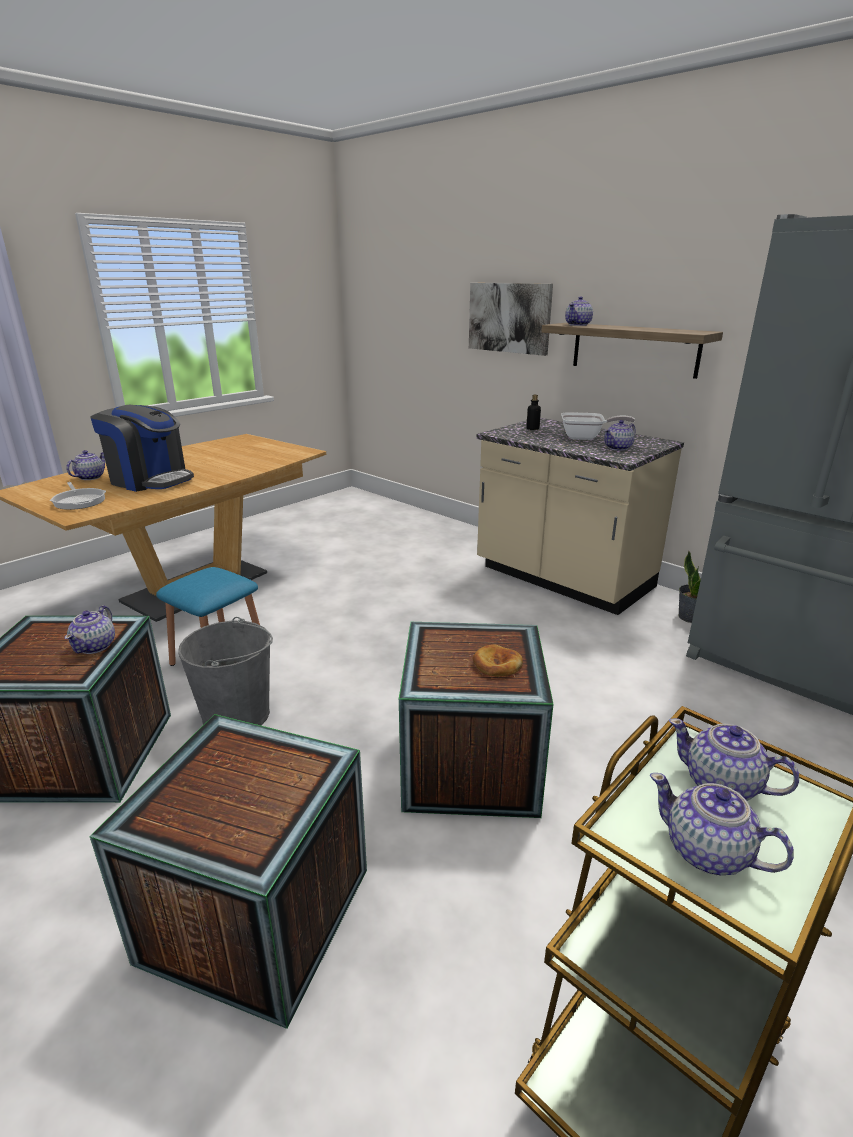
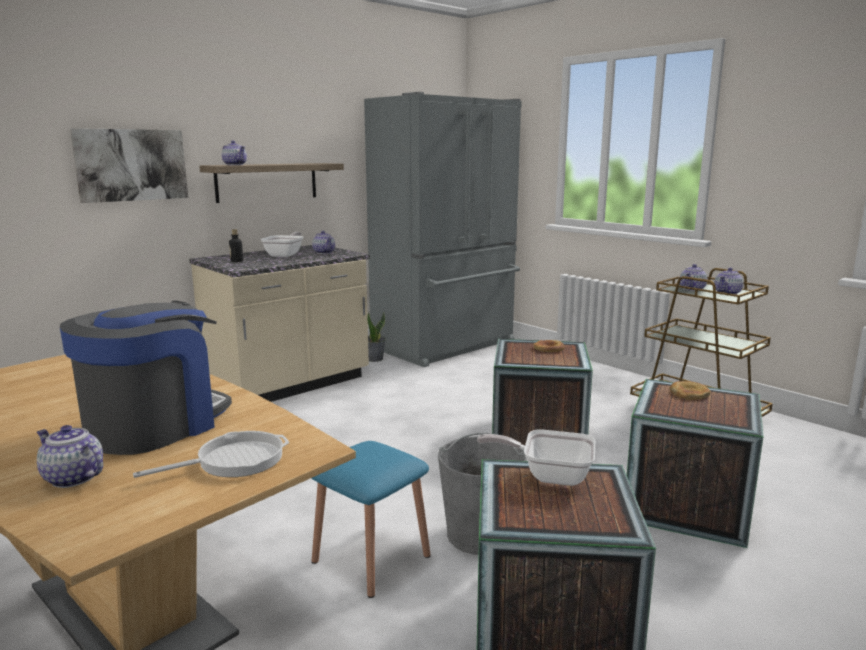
camera: 85 degrees left, 10 degrees down
(95, 646) = (549, 475): teapot -> frying pan
(281, 787) = (689, 393): none -> bread

